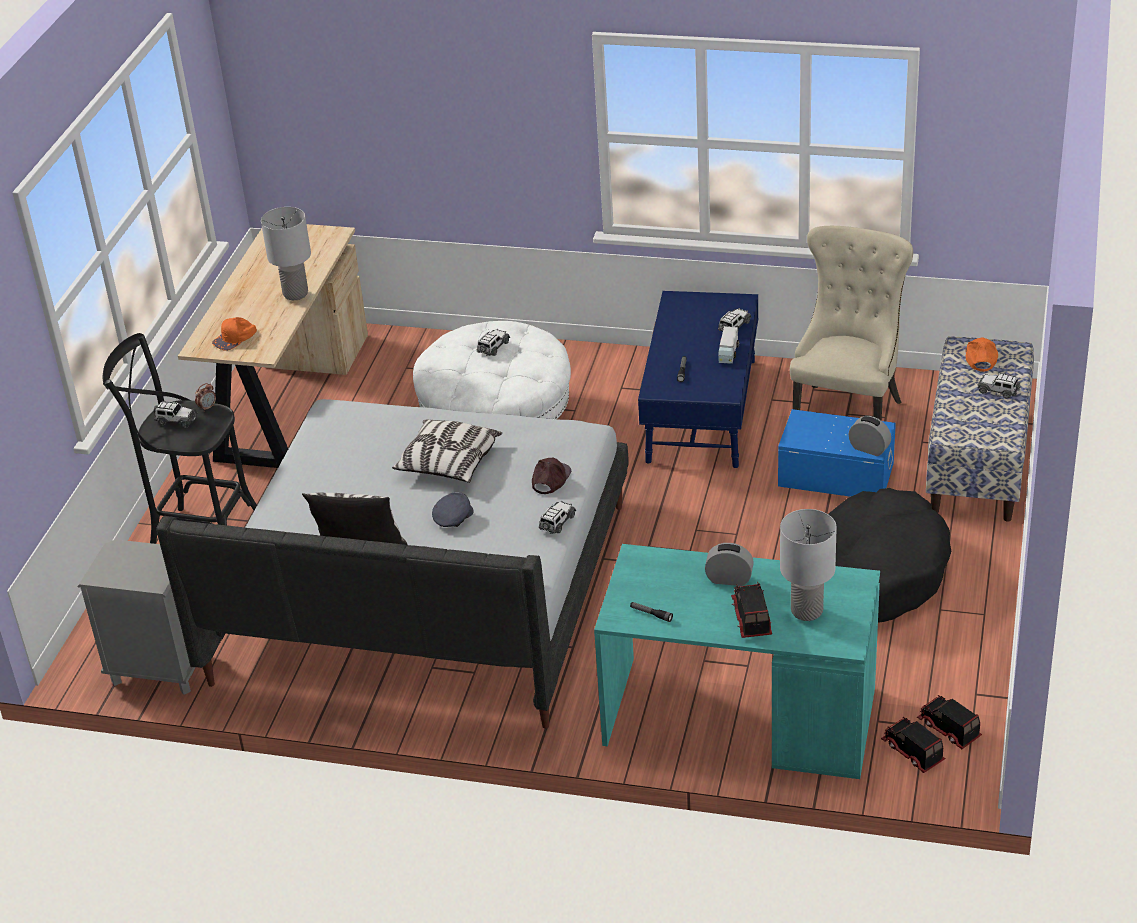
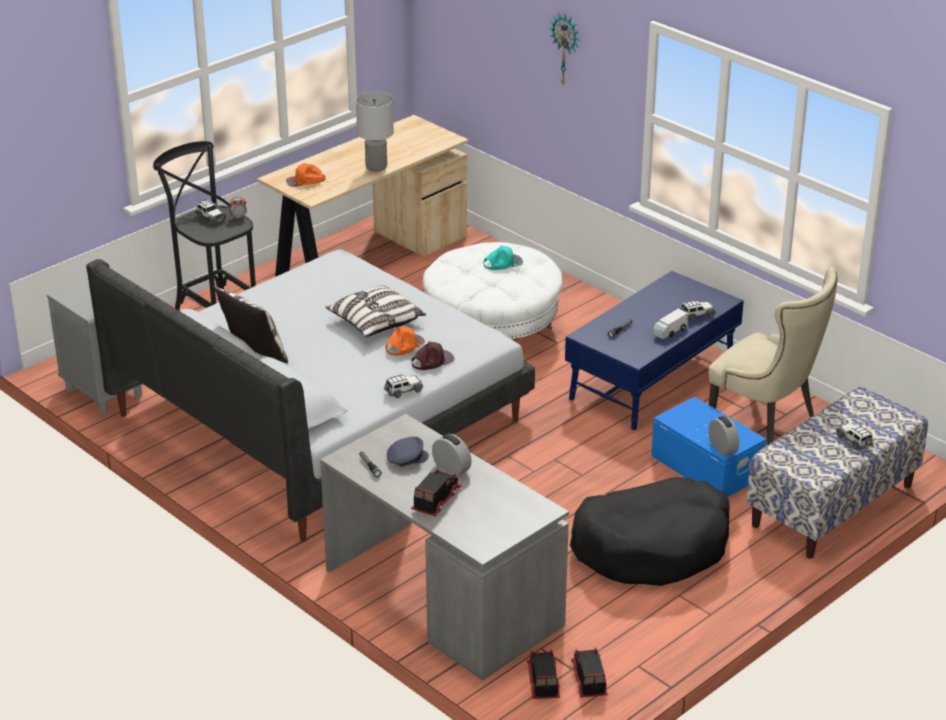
camera: 30 degrees right, 5 degrees down
(453, 517) = (337, 357): grey cap -> grey cap (406, 458)
(475, 92) = (566, 49): none -> wall clock
(493, 347) = (502, 263): toy car -> turquoise cap
(737, 718) = (441, 597): turquoise desk -> grey desk
(807, 614) = (479, 515): grey table lamp -> none
(847, 414) = (764, 428): beige chair -> beige chair turned 75 degrees clockwise
(980, 358) = (868, 412): orange cap -> orange cap (404, 345)

